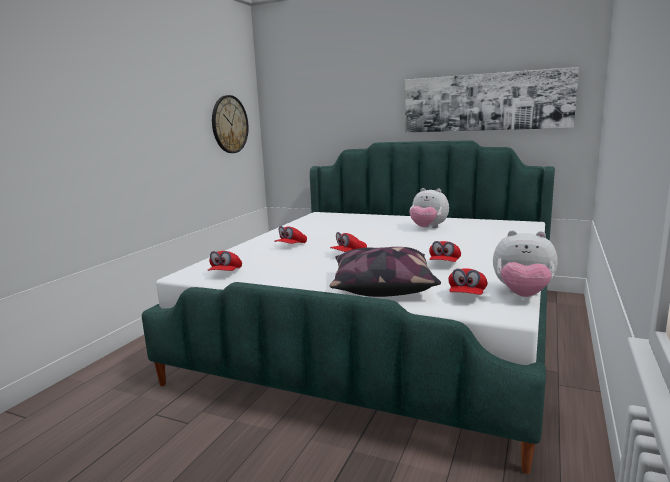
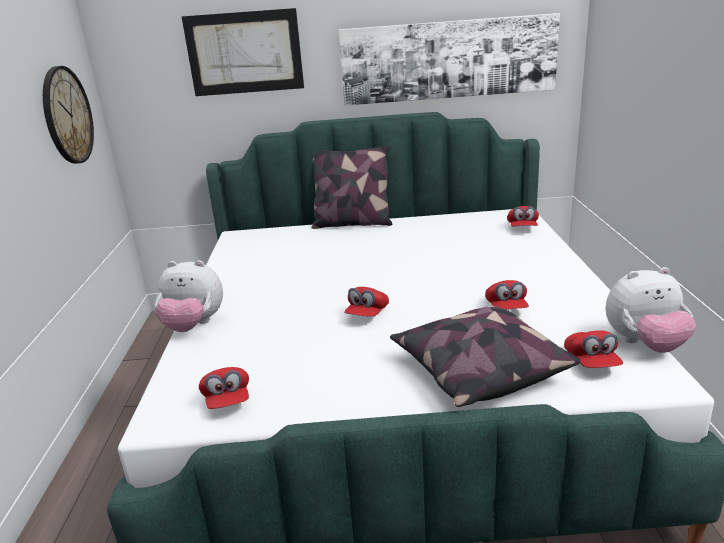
camera: 25 degrees left, 10 degrees up
(291, 246) = (266, 314): red cap -> red cap (522, 228)
(344, 95) = (244, 53): none -> picture
(397, 216) = (352, 223): none -> pillow
(428, 228) = (415, 241): plush toy -> plush toy (193, 326)

